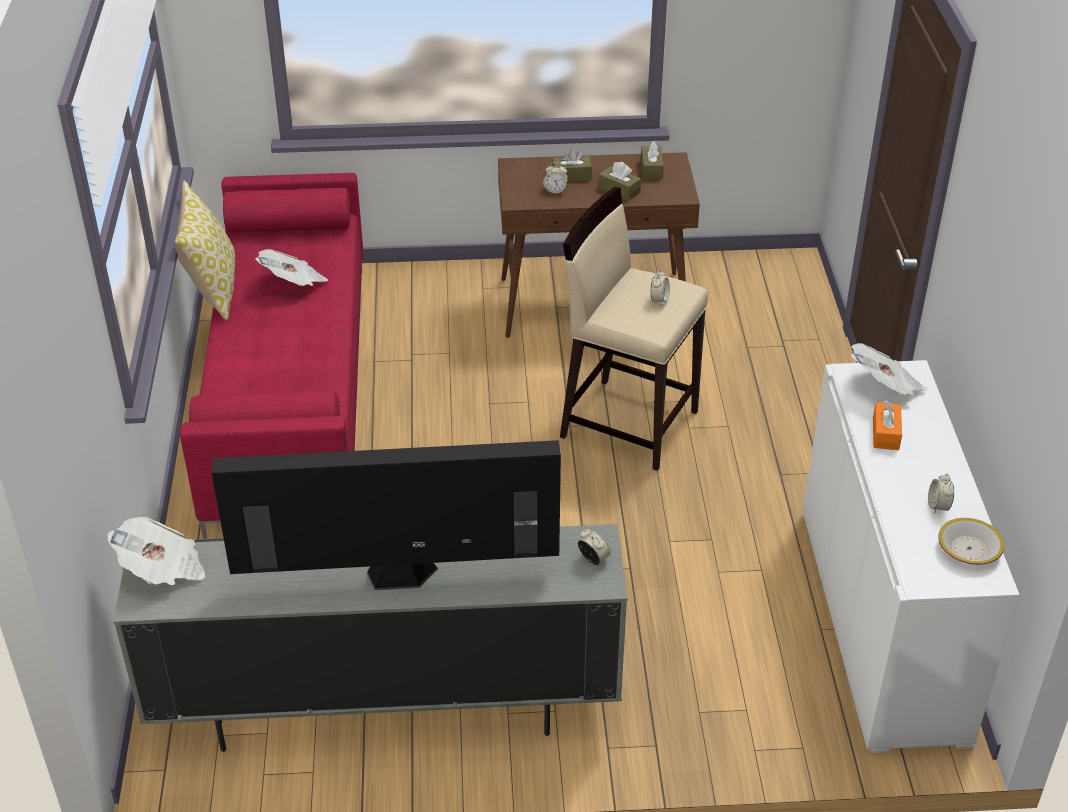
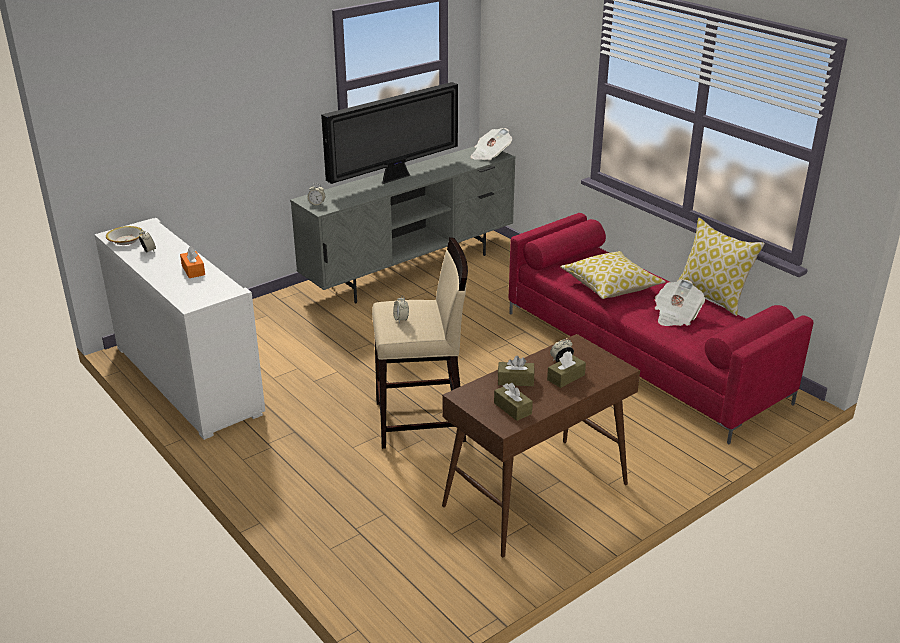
camera: 145 degrees right, 10 degrees down
(294, 352) = (610, 286): none -> pillow
(885, 387) = (204, 291): newspaper -> none

